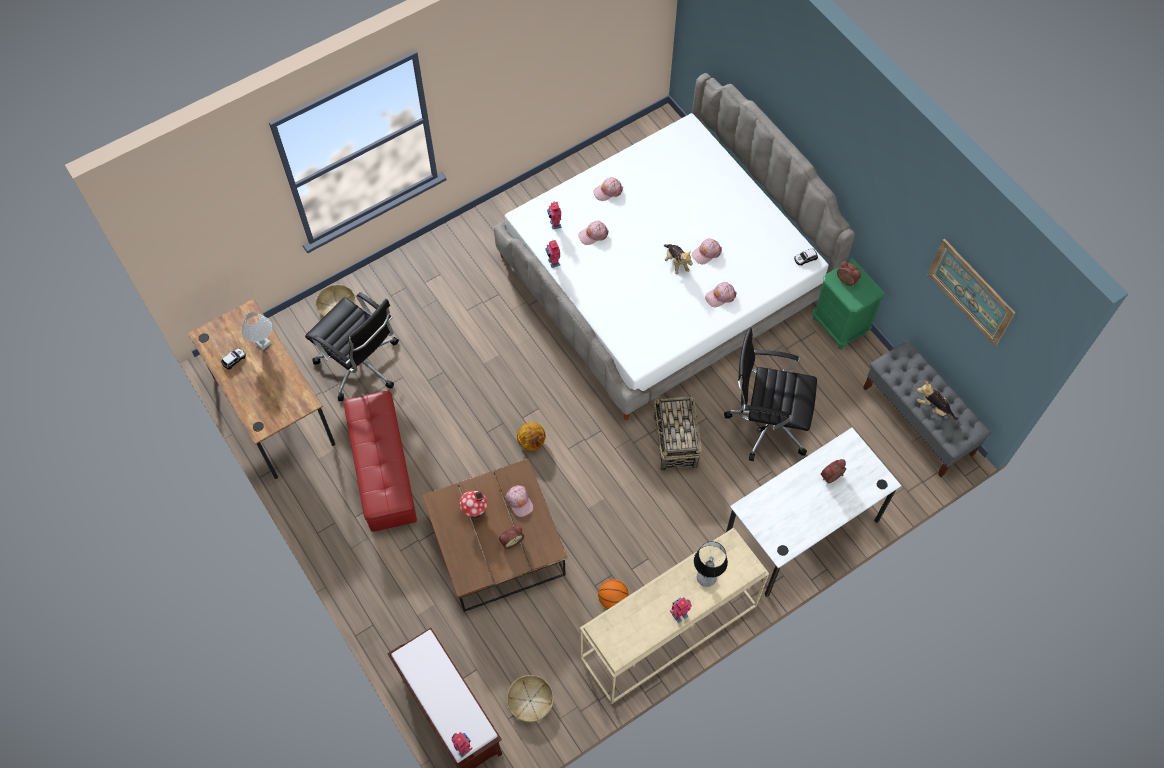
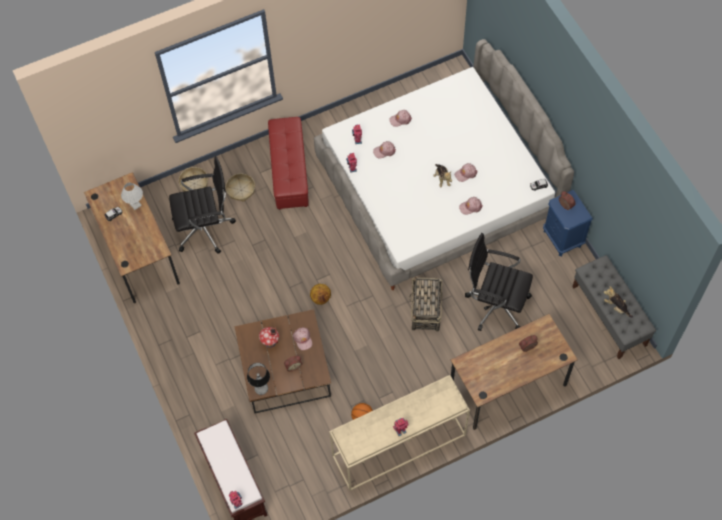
camera: 10 degrees right, 0 degrees up
(361, 365) = (205, 228): black office chair -> black office chair turned 60 degrees counterclockwise
(382, 470) = (211, 306): red ottoman -> red ottoman (289, 171)
(530, 700) = (292, 481): basket -> basket (241, 190)
(706, 577) = (423, 407): table lamp -> table lamp (261, 388)
(801, 531) = (507, 385): white desk -> brown desk
(839, 326) = (562, 238): green nightstand -> blue nightstand
(970, 292) = (642, 224): picture -> none

